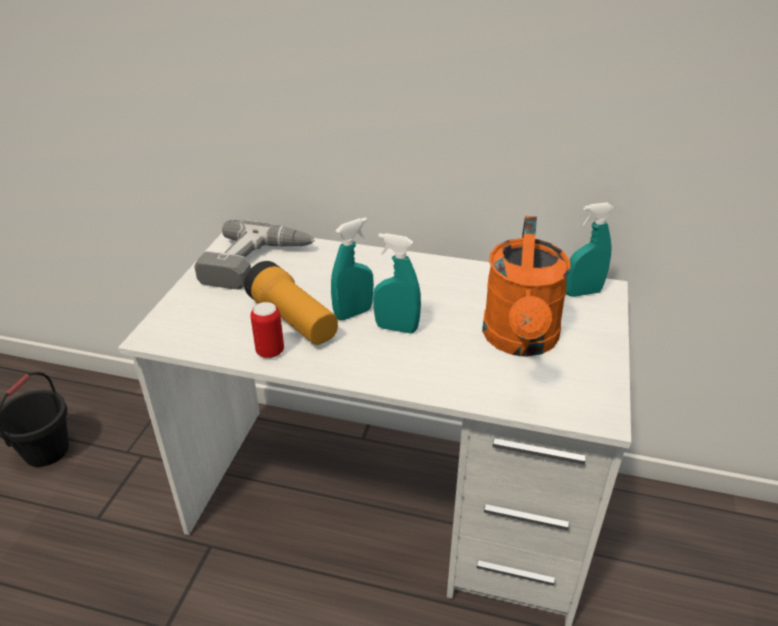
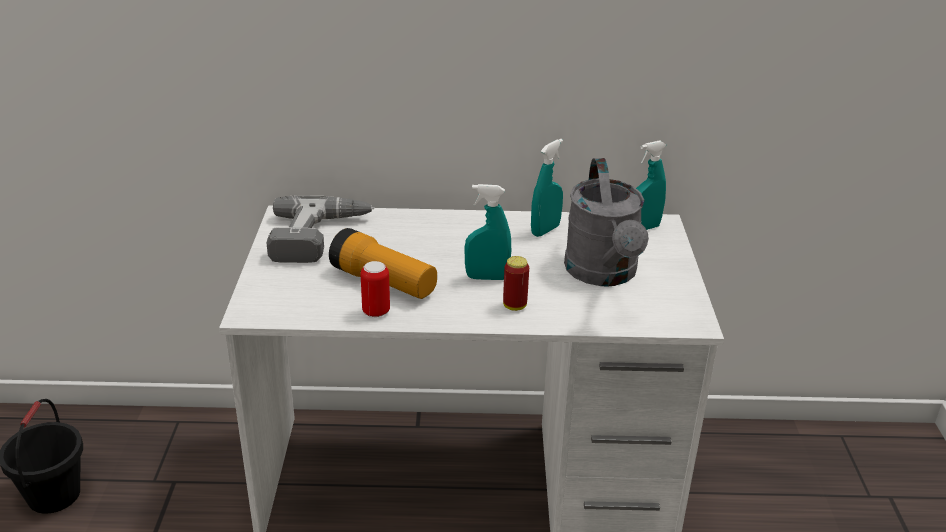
camera: 15 degrees left, 5 degrees down
(353, 313) = (440, 270): turquoise spray bottle -> turquoise spray bottle (545, 230)
(411, 365) = (514, 306): none -> can
(520, 341) = (604, 274): orange watering can -> grey watering can

